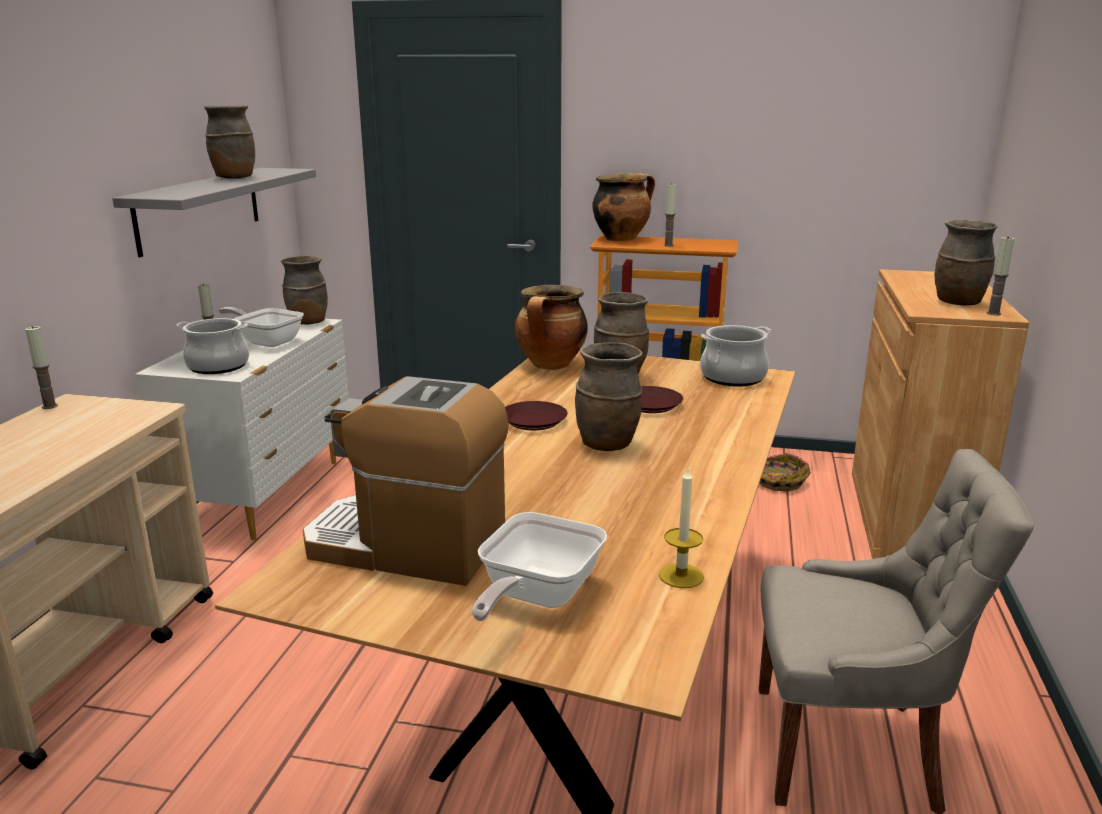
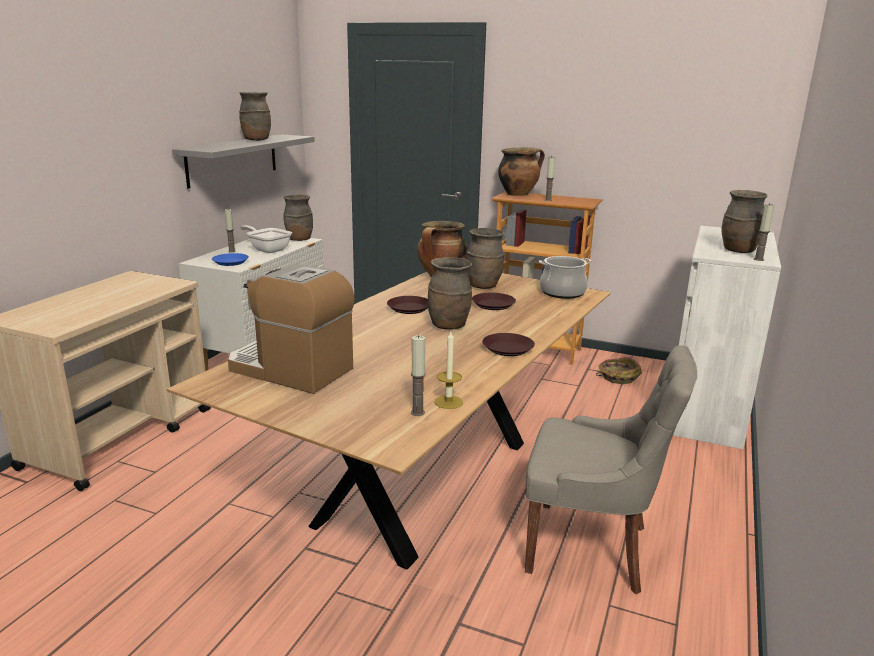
camera: 10 degrees right, 0 degrees up
(50, 406) = (119, 277): candle -> candle (417, 412)
(217, 366) = (230, 262): cooking pot -> blue plate
(535, 597) = (352, 404): frying pan -> none
(712, 474) = (507, 348): none -> brown plate
(908, 517) = (706, 409): brown cabinet -> white cabinet

